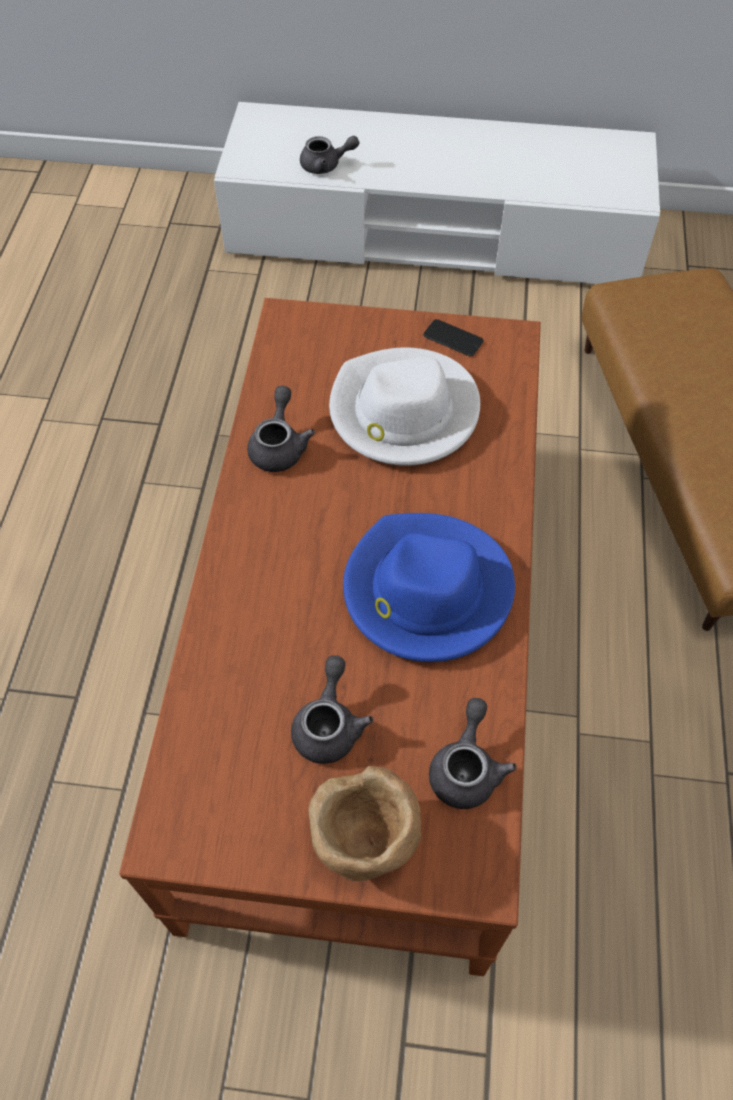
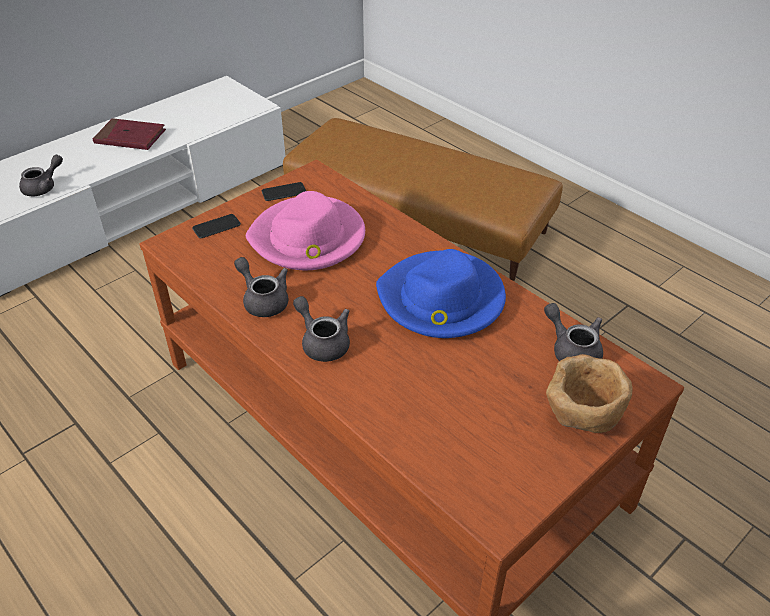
camera: 50 degrees left, 15 degrees down
(329, 724) = (489, 391): grey teapot -> grey teapot (322, 342)
(344, 331) = (216, 227): none -> phone
(403, 412) = (308, 238): white hat -> pink hat
(462, 155) = (130, 137): none -> red book

